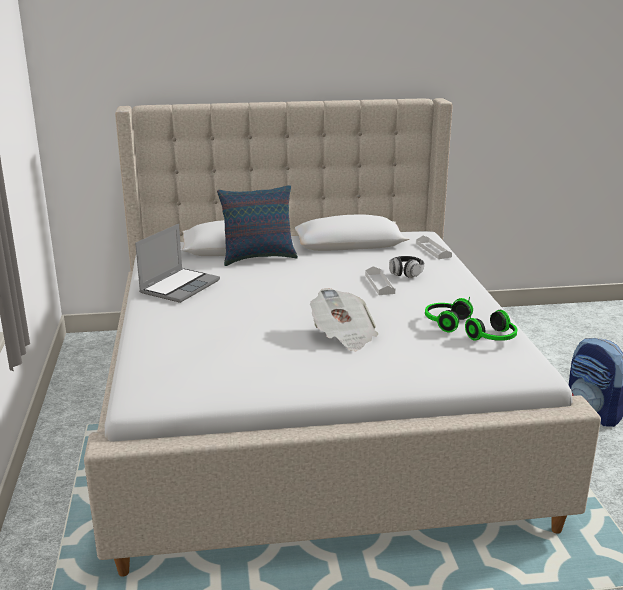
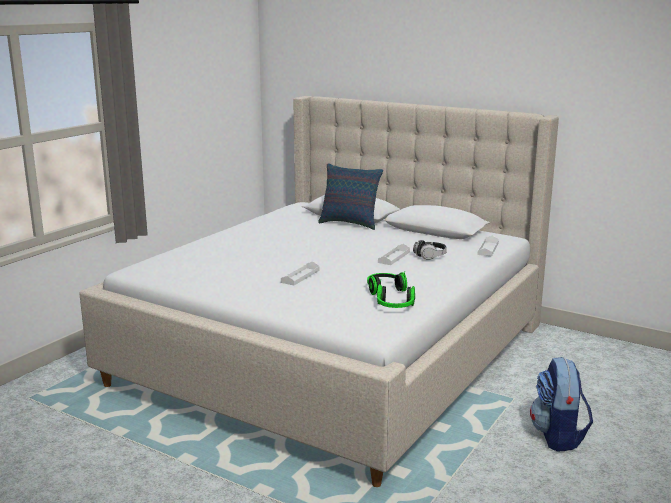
camera: 40 degrees right, 5 degrees down
(180, 286) = (267, 226): laptop -> none
(343, 336) = (300, 276): newspaper -> white tray

